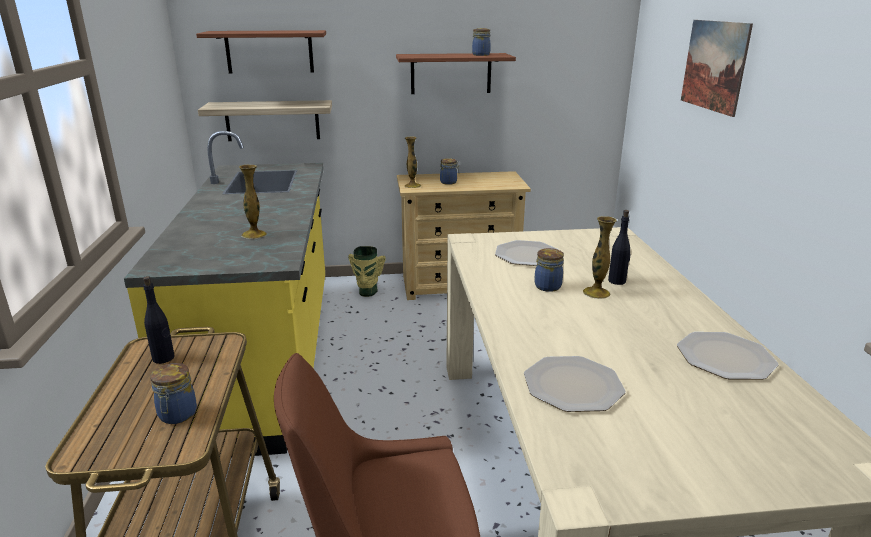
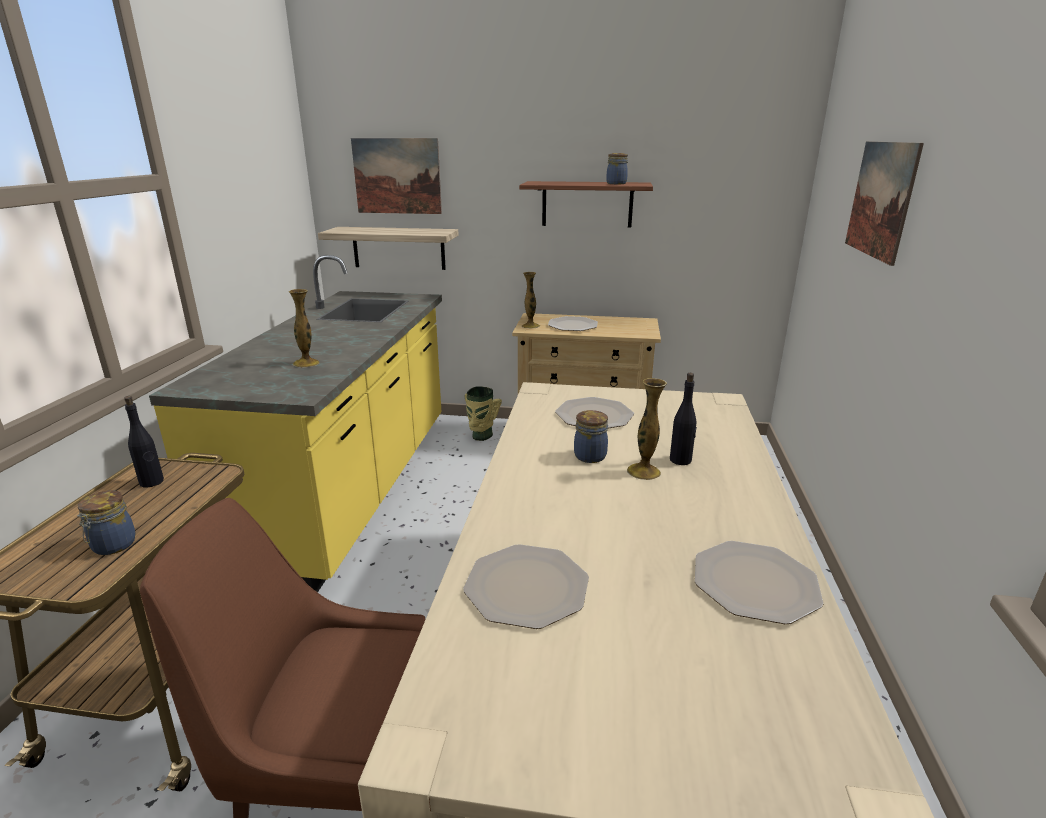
camera: 15 degrees right, 0 degrees up
(269, 52) = (397, 176): shelf -> picture
(449, 182) = (573, 325): jar -> plate

